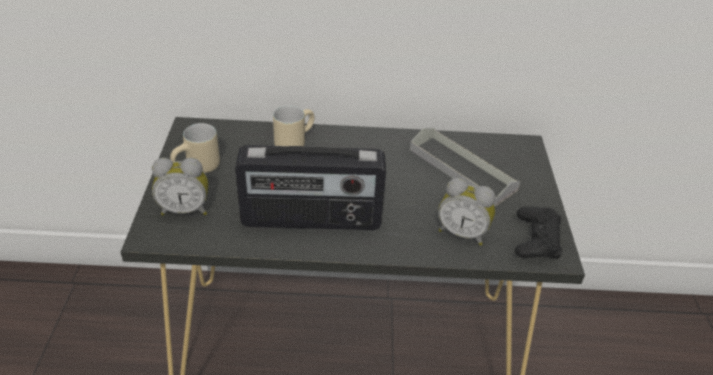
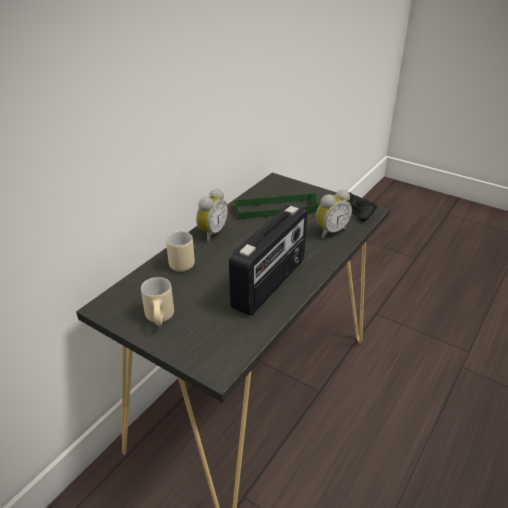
camera: 55 degrees left, 5 degrees down
(185, 209) = (203, 341): alarm clock -> alarm clock (211, 233)
(462, 169) = (276, 209): grey tray -> green tray

